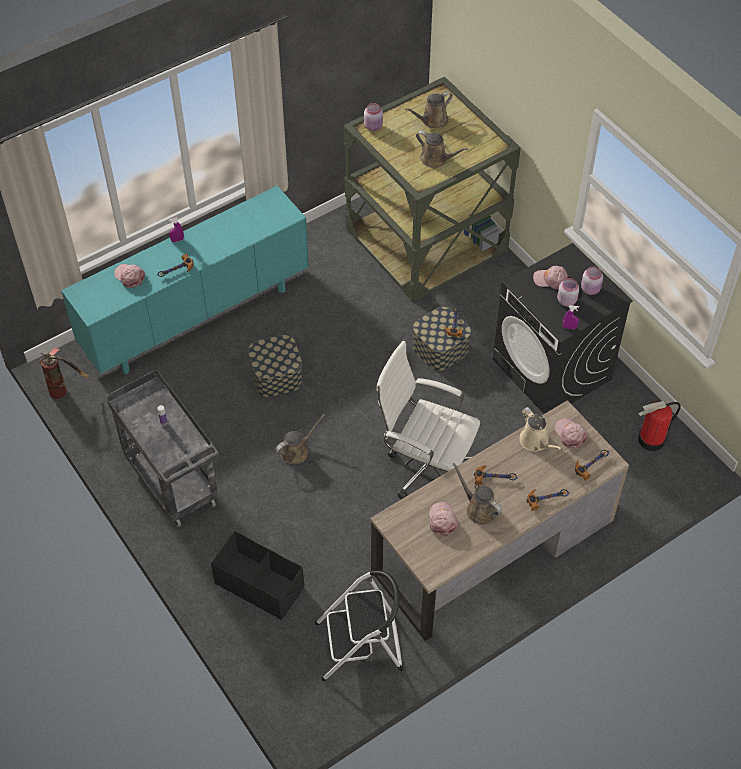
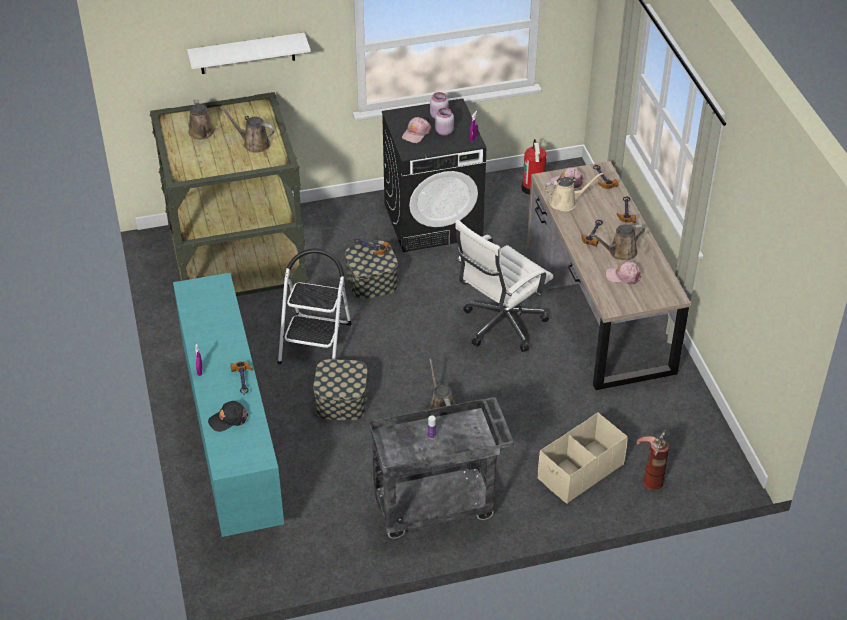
camera: 70 degrees left, 10 degrees down
(65, 389) = (266, 578): fire extinguisher -> fire extinguisher (651, 476)
(129, 276) = (228, 419): pink cap -> black cap
(259, 585) = (580, 471): black storage box -> beige storage box
(362, 646) = (669, 416): step ladder -> step ladder (316, 342)
(374, 126) = (184, 169): pink jar -> none
(436, 159) = (254, 143): brown watering can -> brown watering can turned 120 degrees counterclockwise
(512, 95) = (247, 53): none -> white shelf

